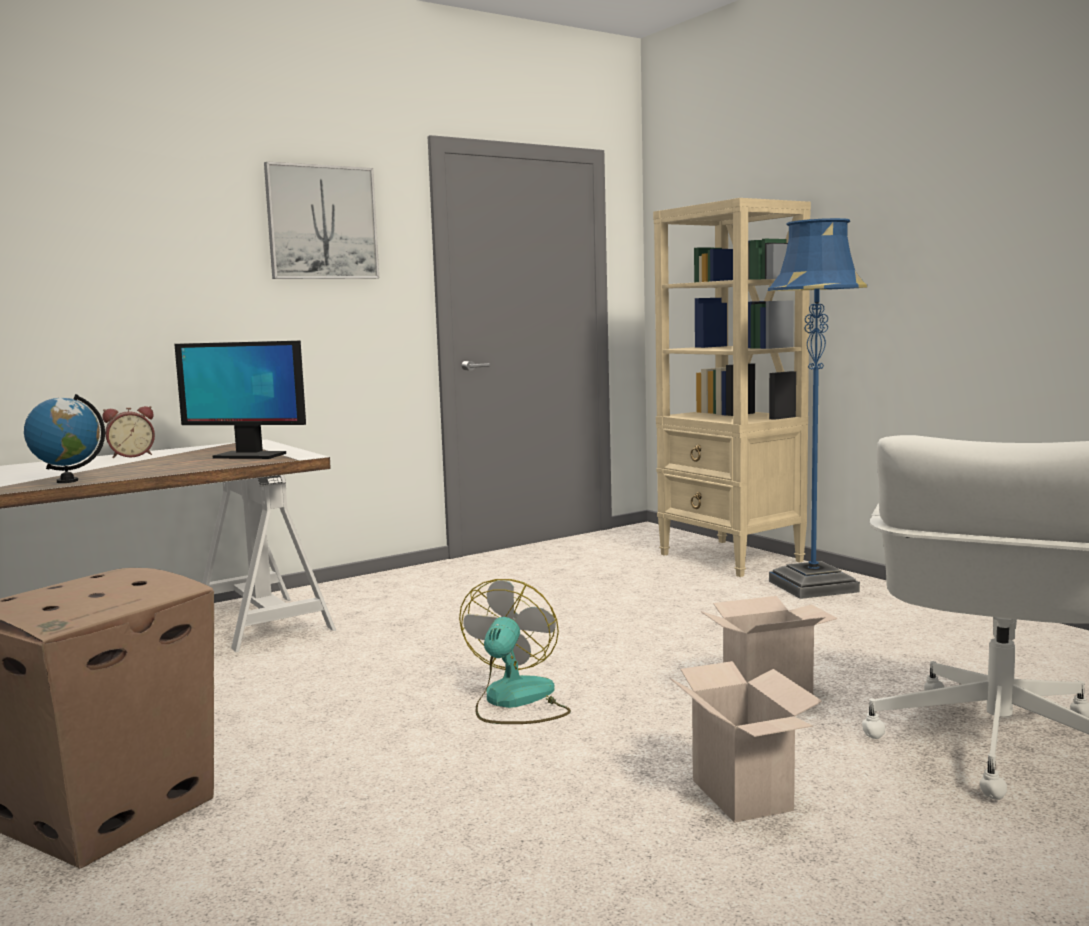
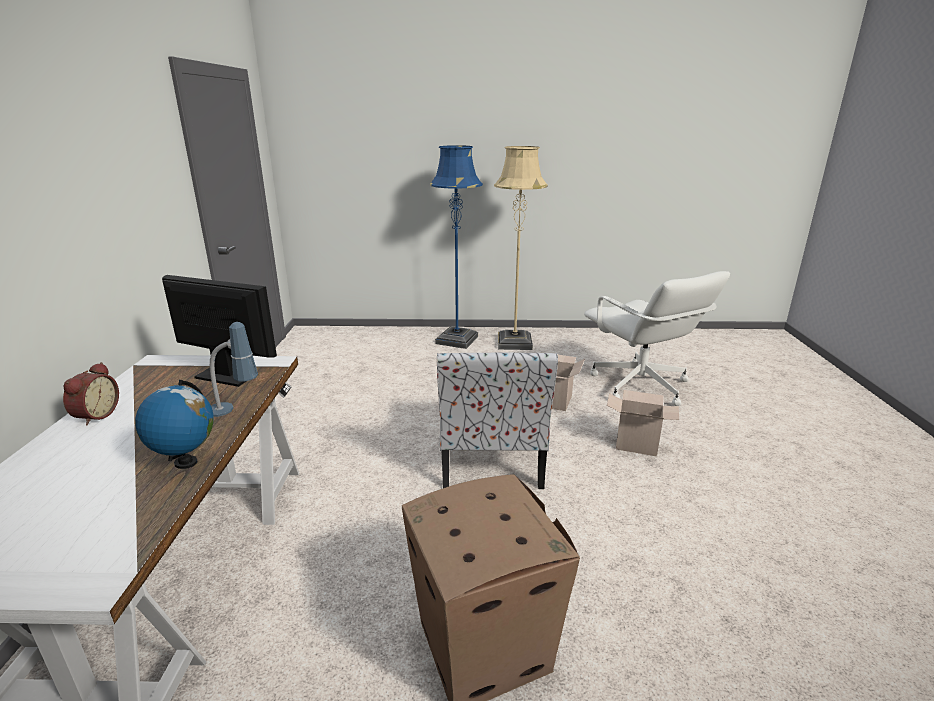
camera: 55 degrees left, 15 degrees up
(173, 470) = (235, 412): none -> table lamp
(249, 456) = (227, 376): monitor -> monitor turned 120 degrees counterclockwise
(322, 222) = (129, 145): picture -> none
(515, 701) = (491, 456): fan -> chair
(731, 558) = (391, 336): beige bookcase -> none
(903, 615) = (514, 343): none -> beige floor lamp

